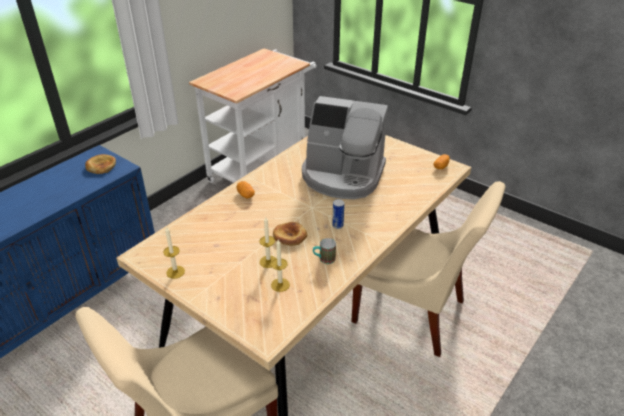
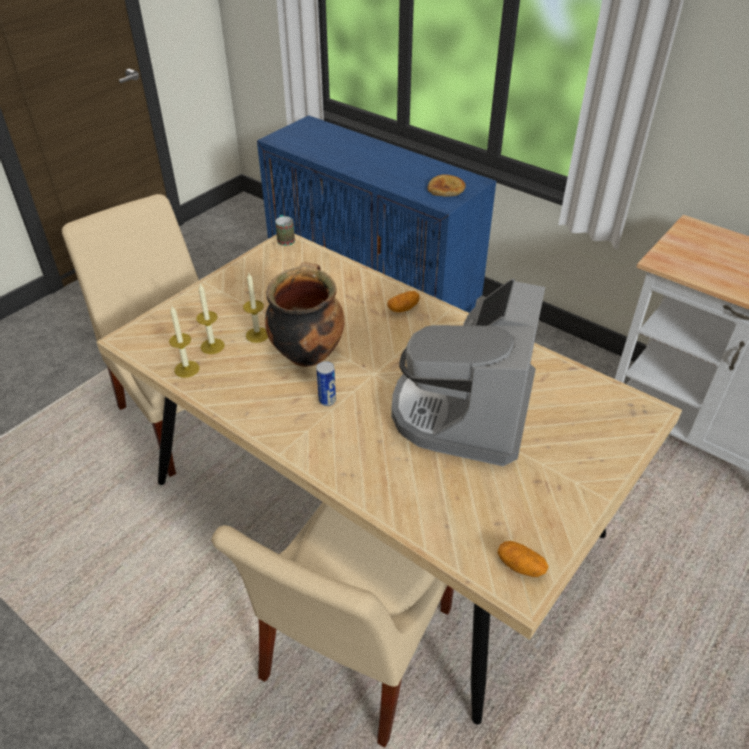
camera: 90 degrees right, 5 degrees up
(175, 272) = (252, 268): candle -> candle (186, 369)
(290, 236) = (307, 352): bread -> cooking pot
(324, 259) = (253, 385): mug -> mug (285, 239)

